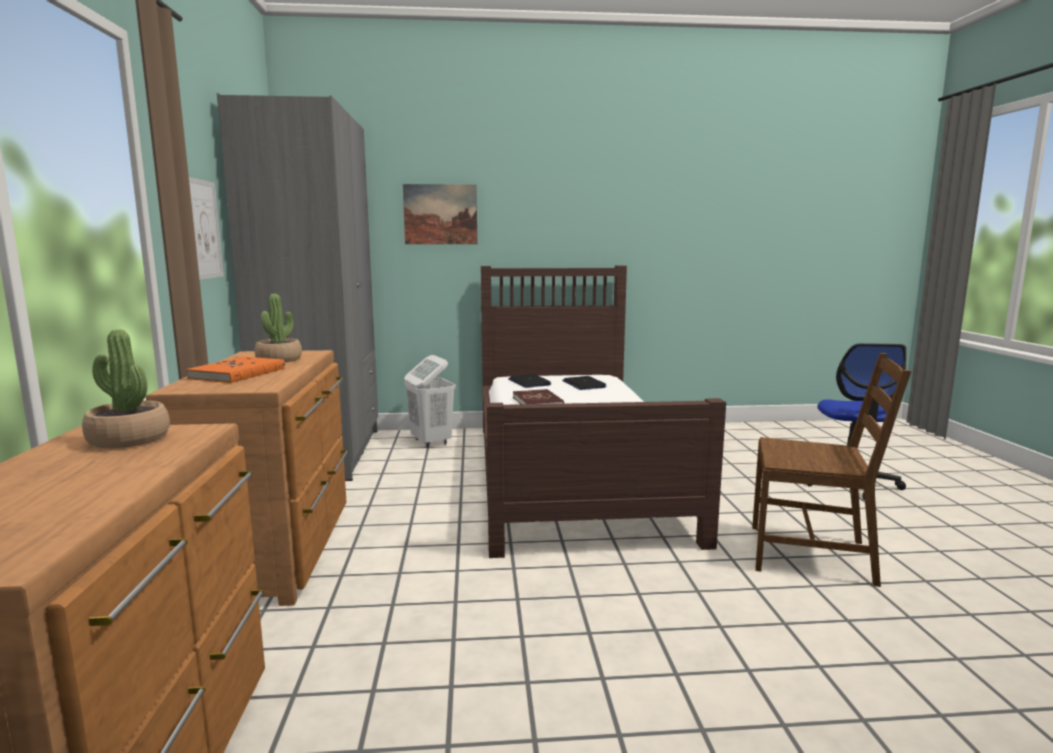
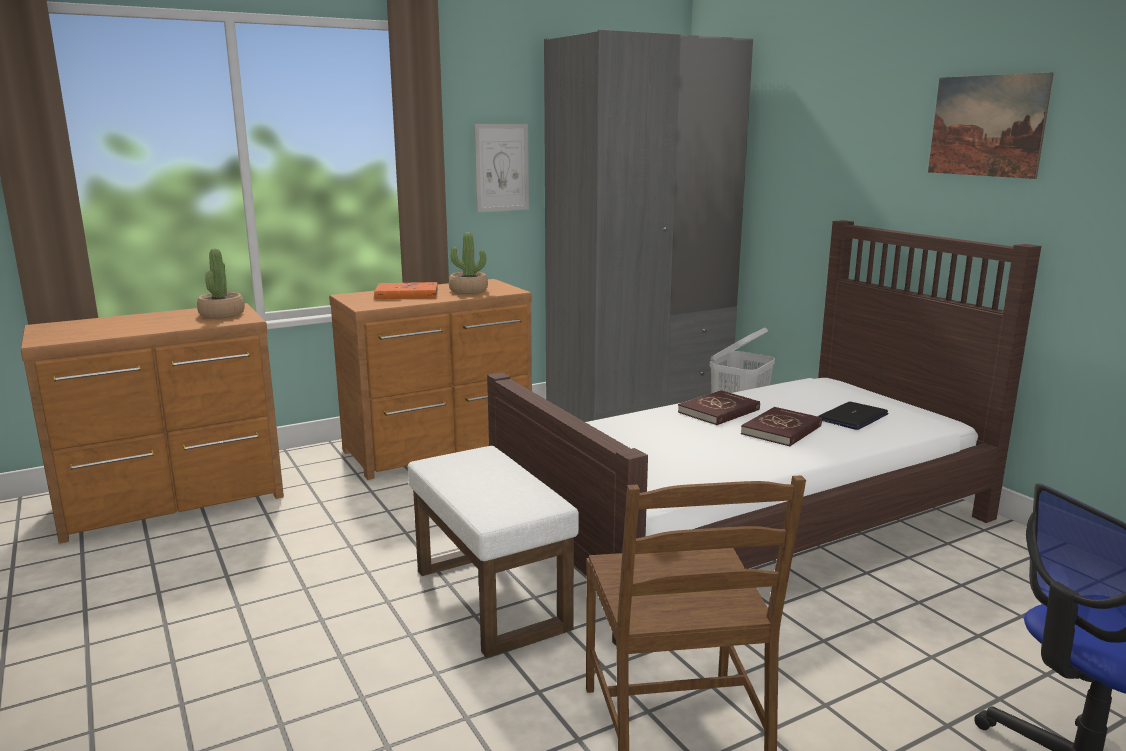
camera: 65 degrees right, 5 degrees up
(440, 214) = (816, 145): picture -> picture (987, 126)
(529, 382) = (808, 392): laptop -> none
(589, 398) = (782, 430): none -> red book
(617, 580) = (493, 599): none -> white ottoman

